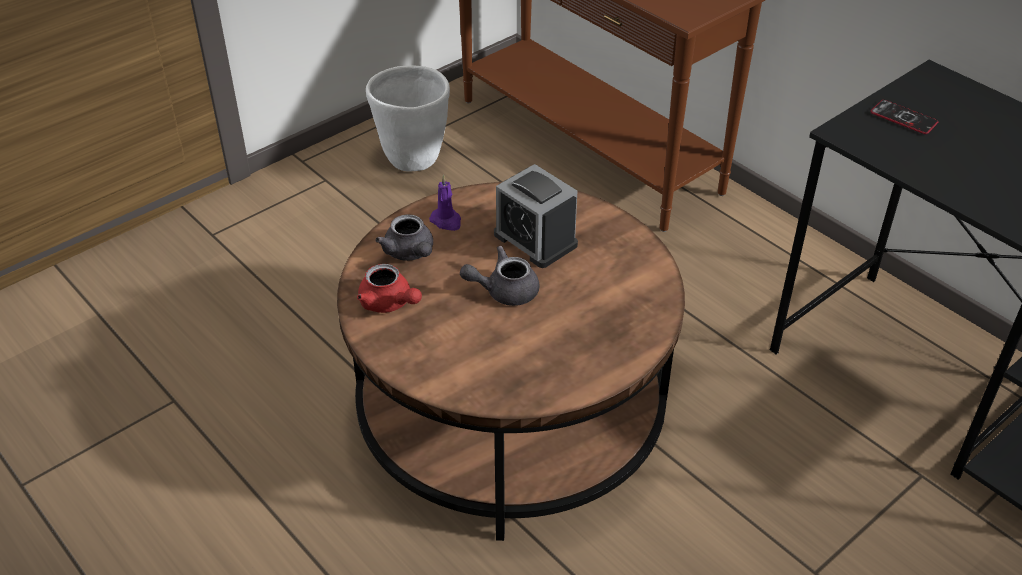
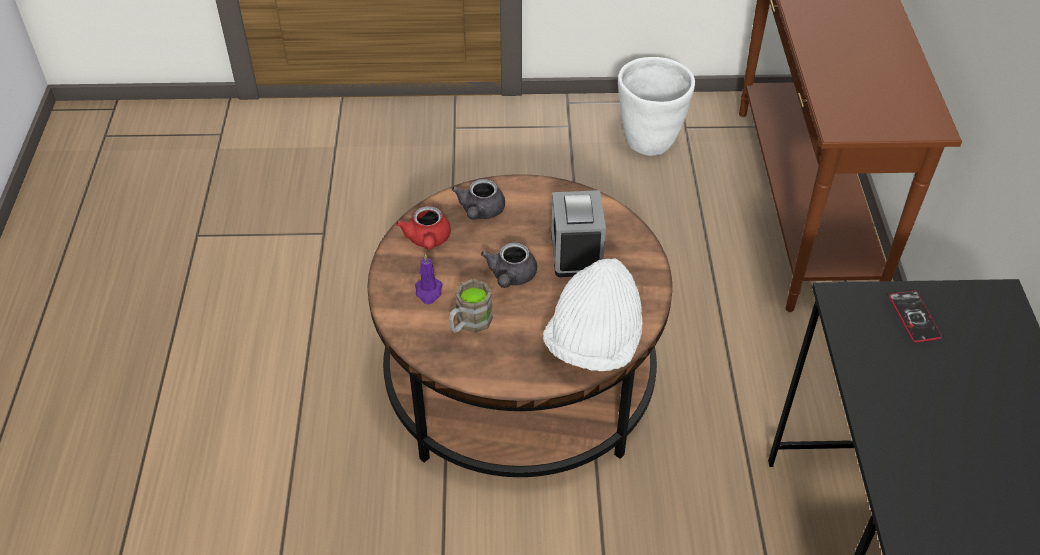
camera: 40 degrees right, 5 degrees up
(446, 221) = (530, 202): purple candle -> purple candle (428, 292)
(504, 291) = (511, 277): grey teapot -> grey teapot turned 105 degrees counterclockwise
(513, 350) = (469, 323): none -> brown mug
(638, 302) = (594, 344): none -> white hat

